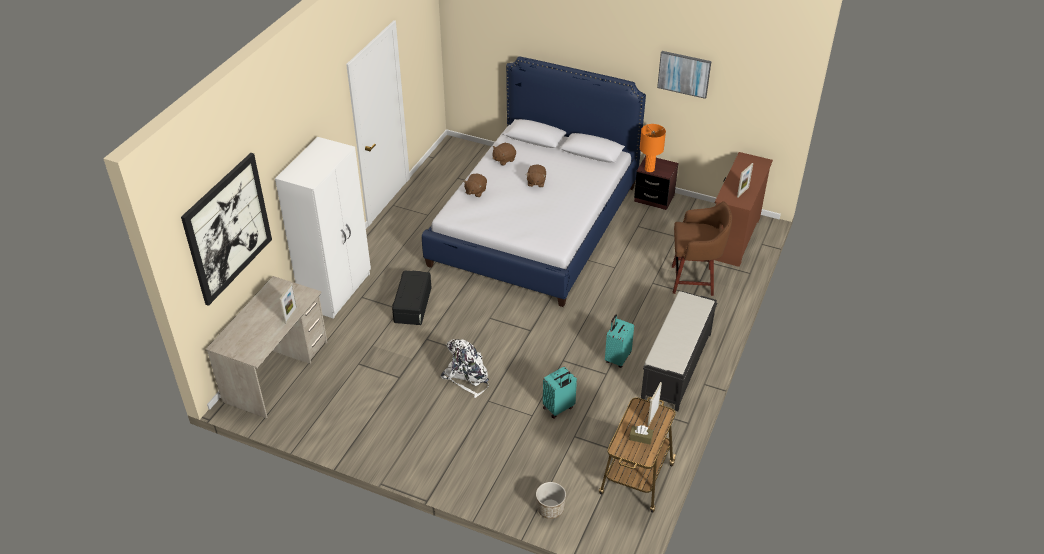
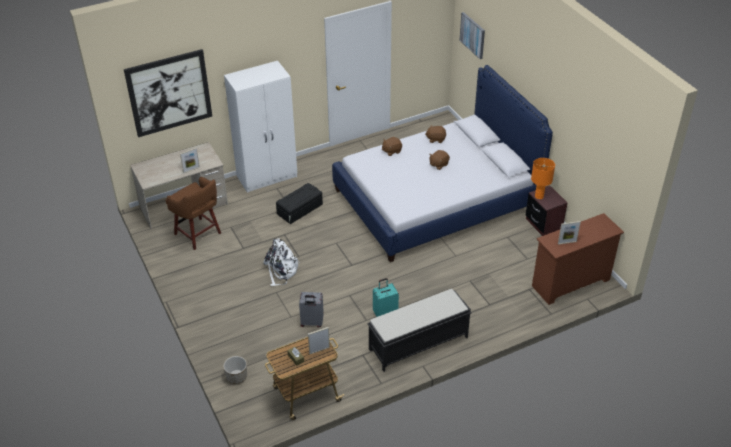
camera: 40 degrees right, 0 degrees up
(559, 408) = (311, 322): turquoise suitcase -> grey suitcase
(684, 74) = (579, 127): picture -> picture (473, 35)
(694, 280) = (502, 295): brown stool -> brown stool (198, 234)

